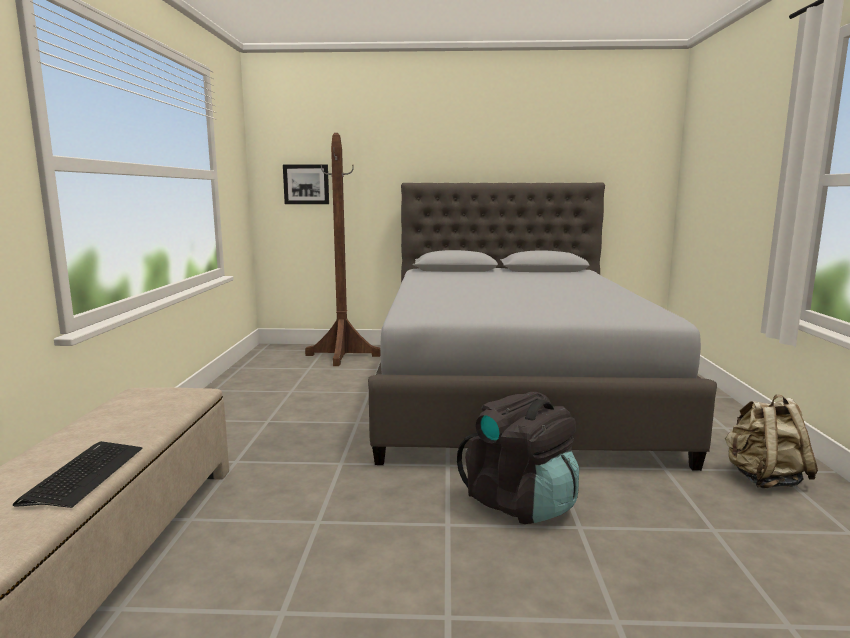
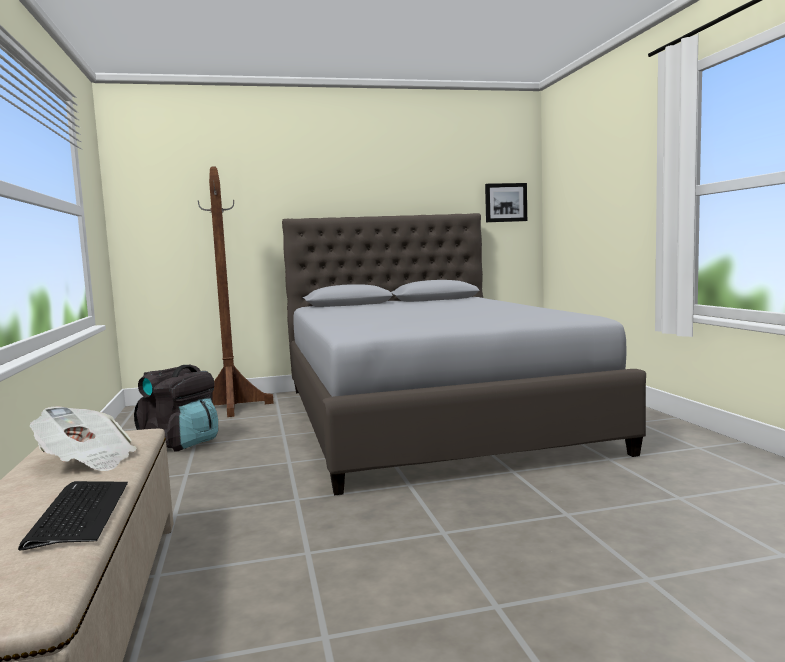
camera: 15 degrees left, 5 degrees down
(134, 419) = (87, 461): none -> newspaper
(306, 184) = (175, 224): picture -> picture (505, 202)
(520, 503) = (500, 504): black backpack -> black backpack (181, 443)
(764, 479) = (693, 455): beige backpack -> none

